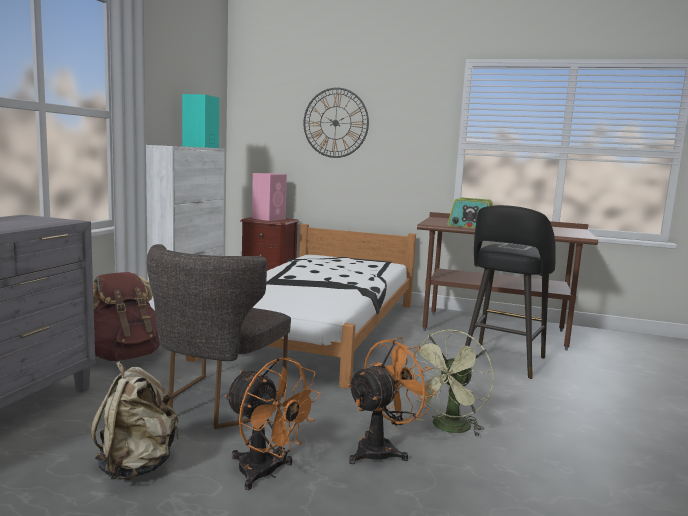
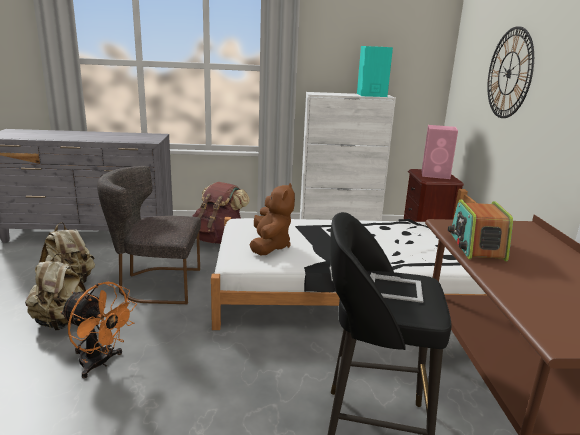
camera: 70 degrees right, 10 degrees up
(266, 473) = (61, 322): orange fan -> beige backpack
(307, 297) = (270, 246): none -> brown plush toy
(449, 429) = (147, 396): green fan -> none

